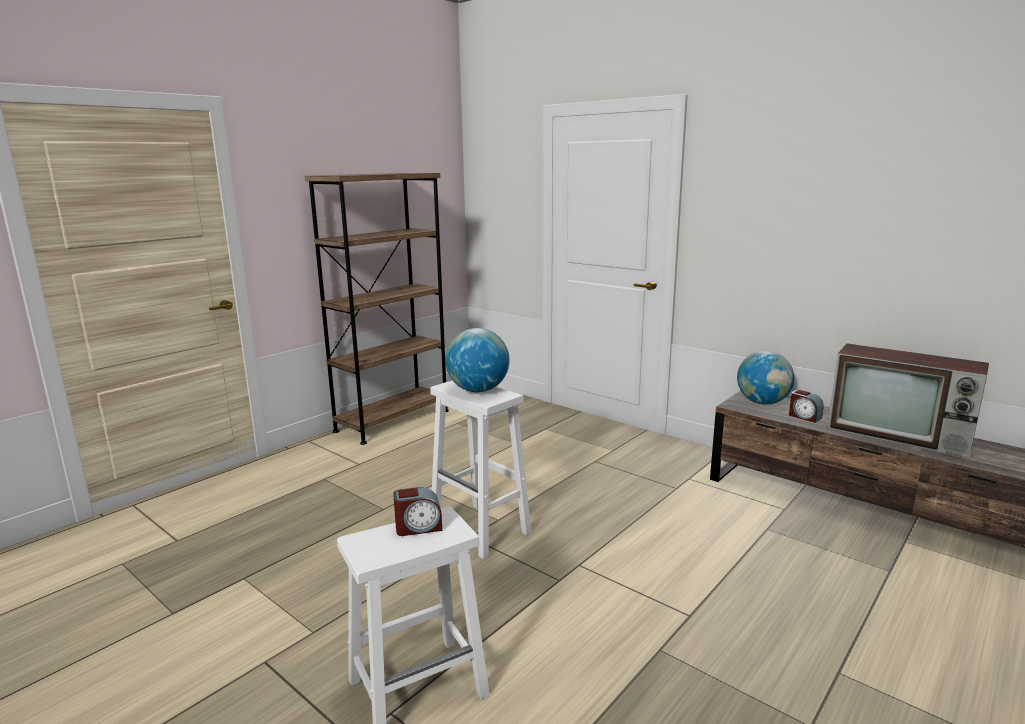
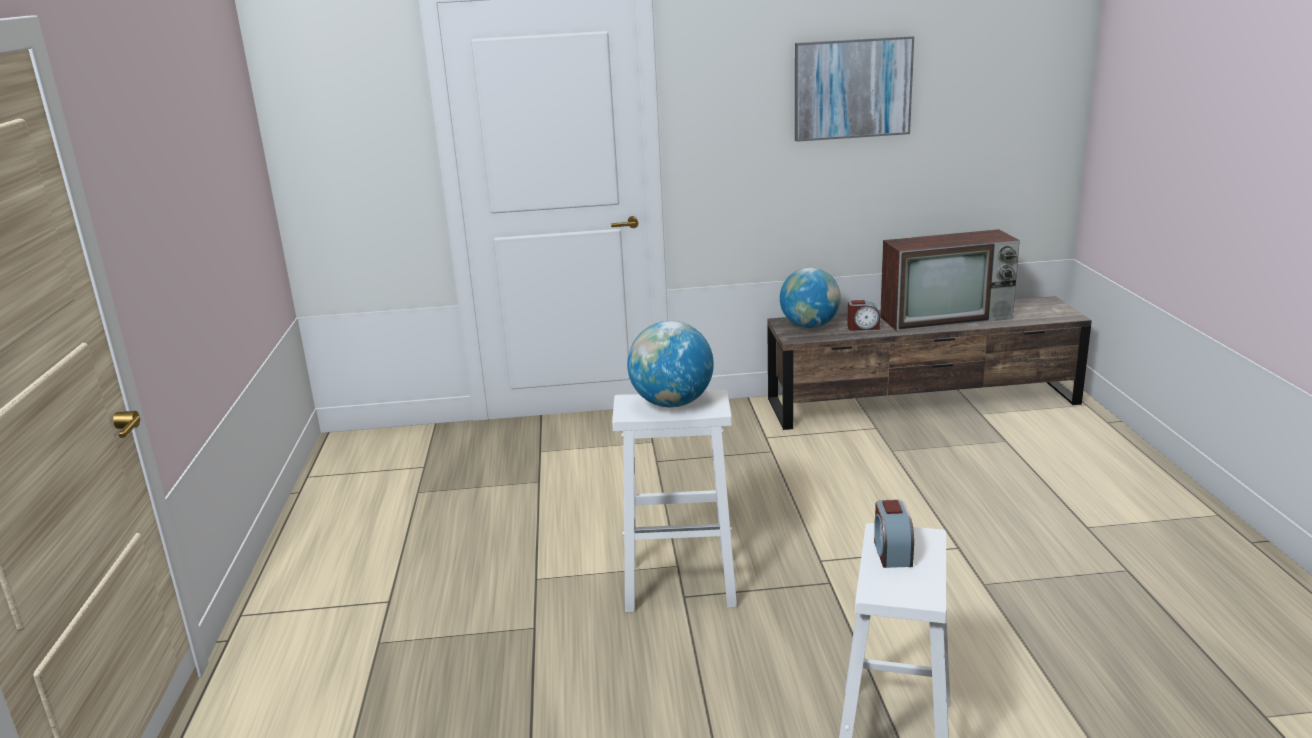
camera: 45 degrees left, 5 degrees up
(392, 421) = (318, 530): brown bookcase -> none
(418, 527) = (892, 552): alarm clock -> alarm clock turned 150 degrees clockwise
(847, 199) = (852, 88): none -> picture

